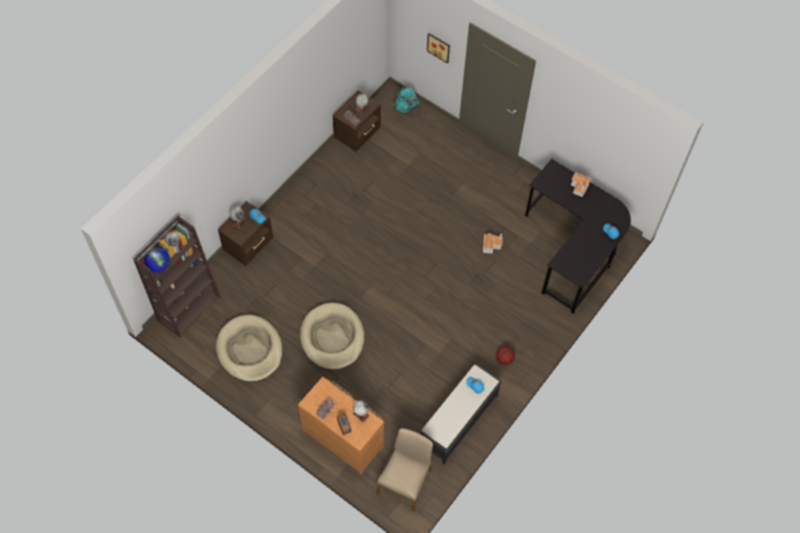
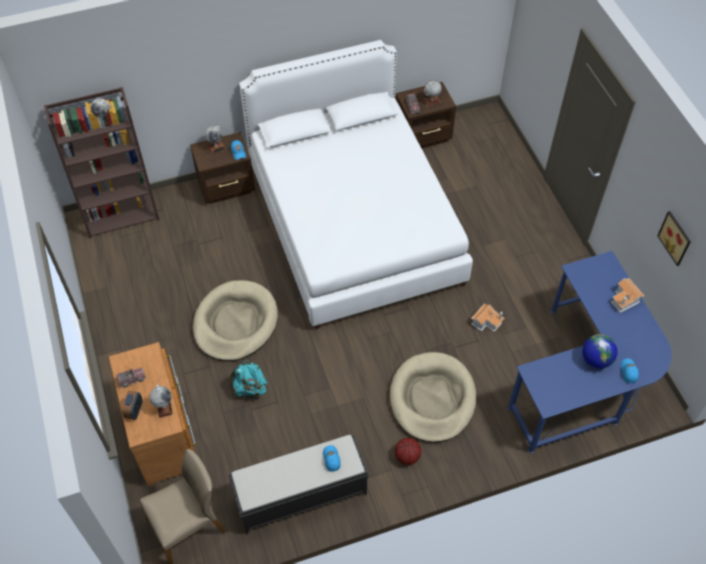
camera: 35 degrees right, 5 degrees down
(159, 266) = (73, 131): globe -> globe (596, 359)
(250, 350) = (144, 288): beige dog bed -> beige dog bed (432, 399)
(358, 225) = (354, 224): none -> white bed
(405, 108) = (495, 134): turquoise backpack -> turquoise backpack (250, 389)
(439, 47) = (547, 60): picture -> picture (676, 237)
(573, 249) = (584, 379): black desk -> blue desk

